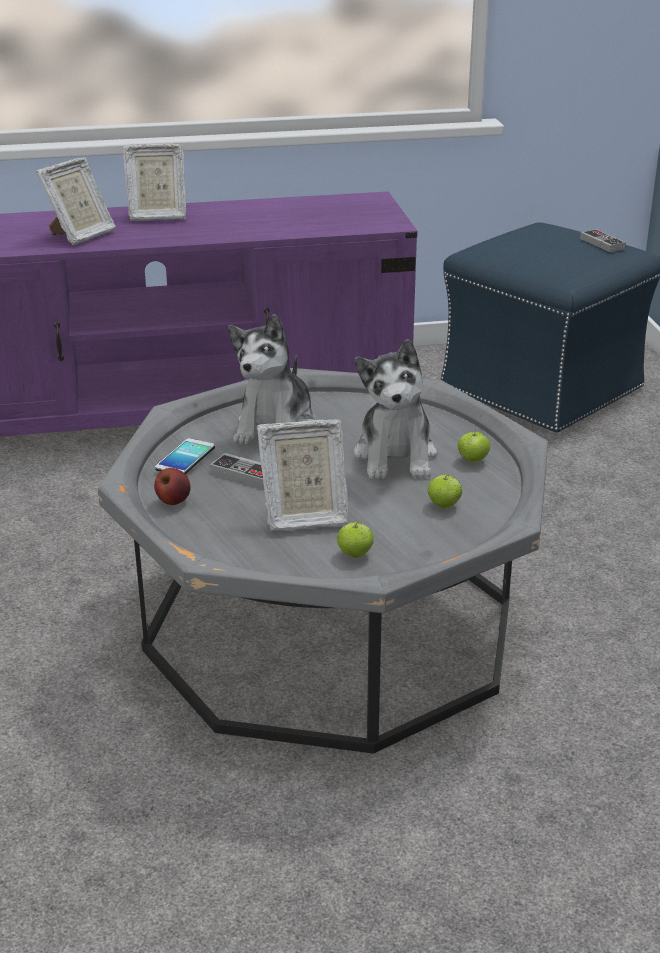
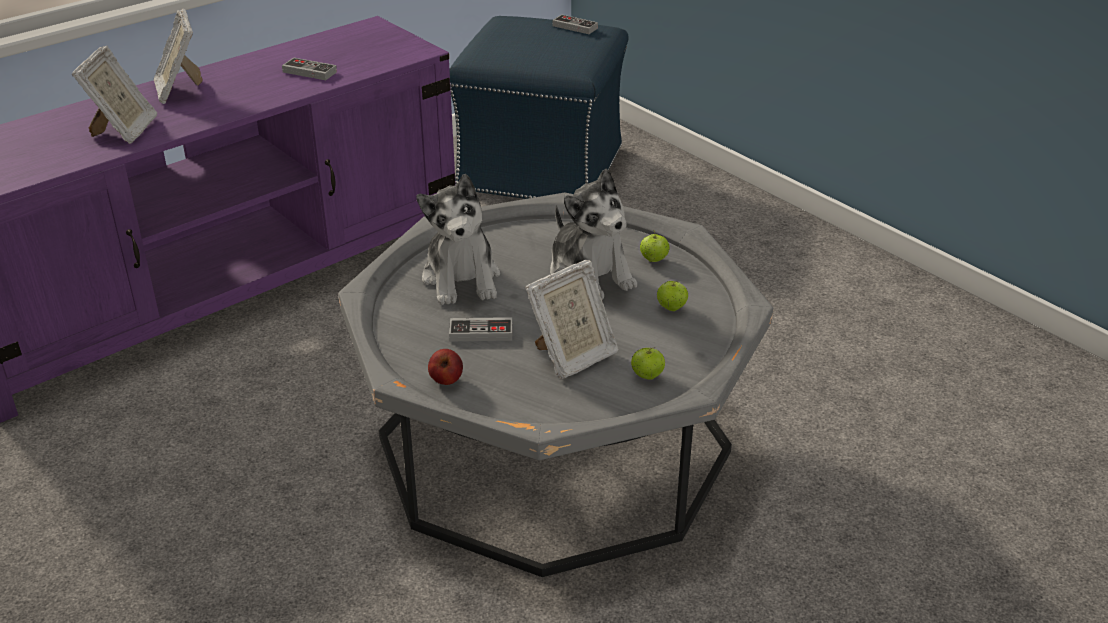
camera: 30 degrees left, 5 degrees up
(156, 216) = (179, 90): picture frame -> picture frame turned 105 degrees clockwise
(185, 458) = (415, 334): phone -> none
(276, 222) = (309, 72): none -> game controller

